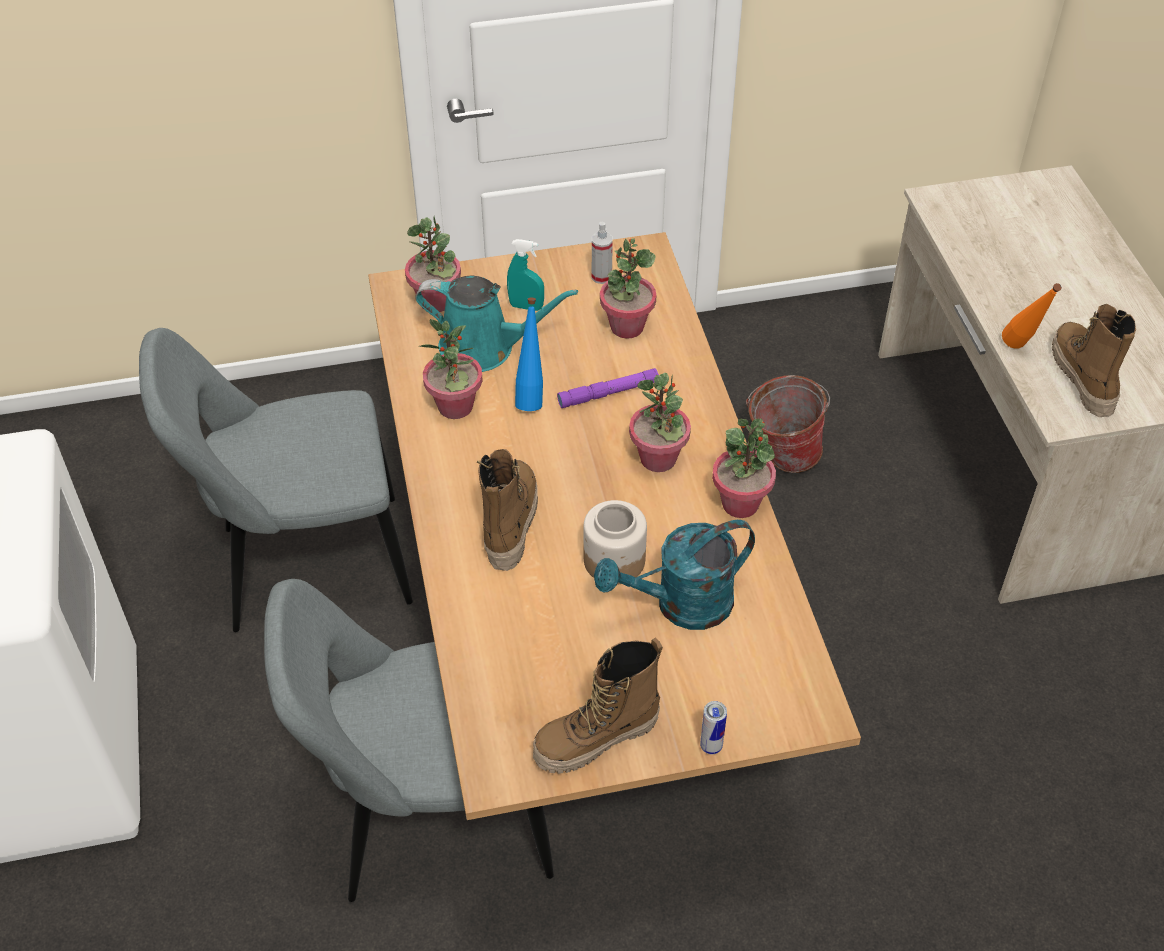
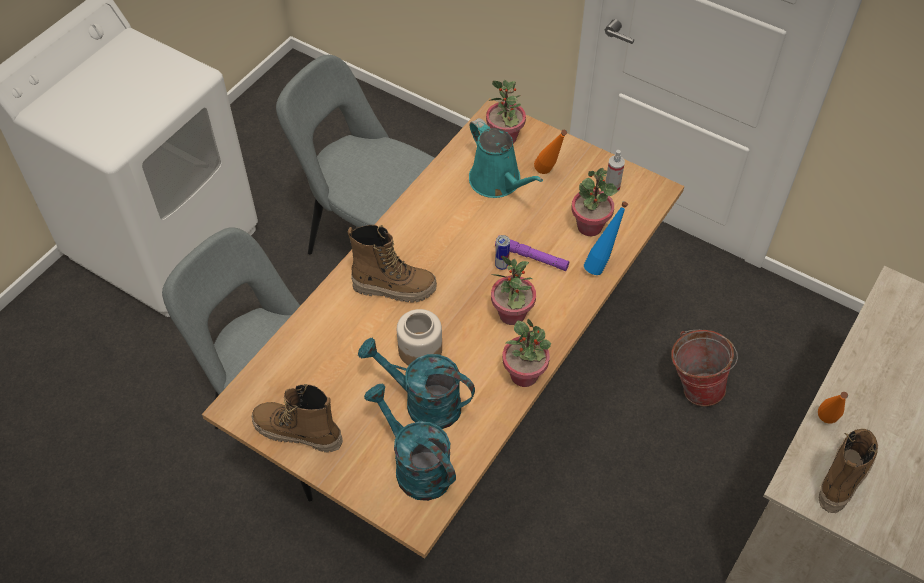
camera: 45 degrees right, 5 degrees up
(455, 407) = (444, 204): potted plant -> none
(509, 523) = (394, 287): boot -> boot turned 45 degrees clockwise
(526, 306) = (548, 175): turquoise spray bottle -> orange bottle
(531, 397) = (488, 227): blue bottle -> blue bottle (601, 264)
(711, 746) = (345, 487): can -> can (501, 265)
(750, 668) = (415, 466): none -> turquoise watering can

